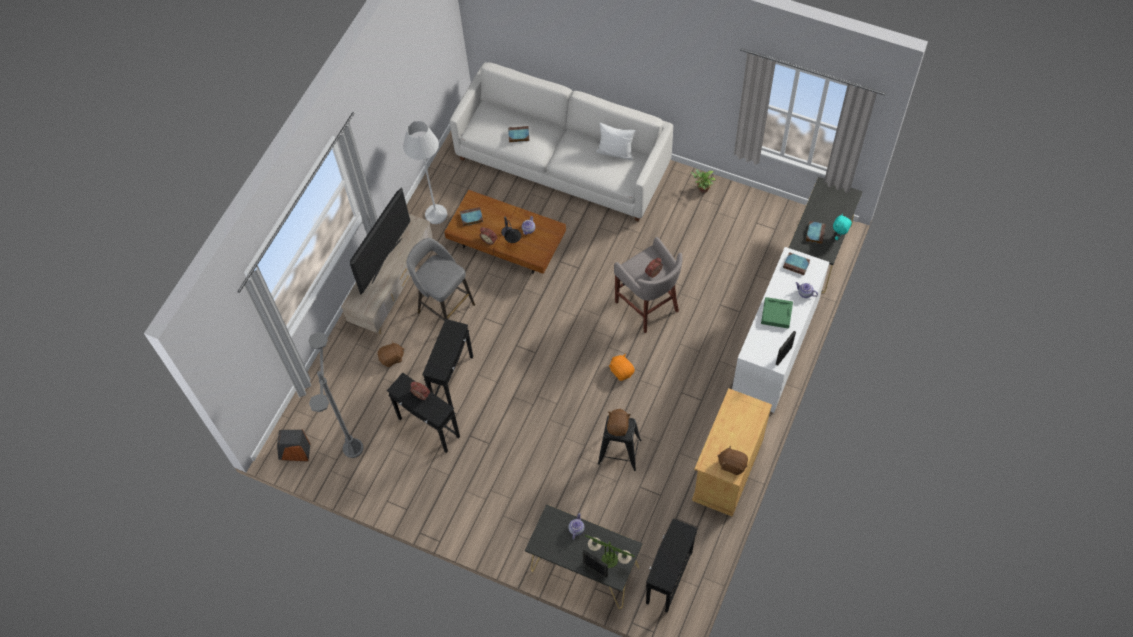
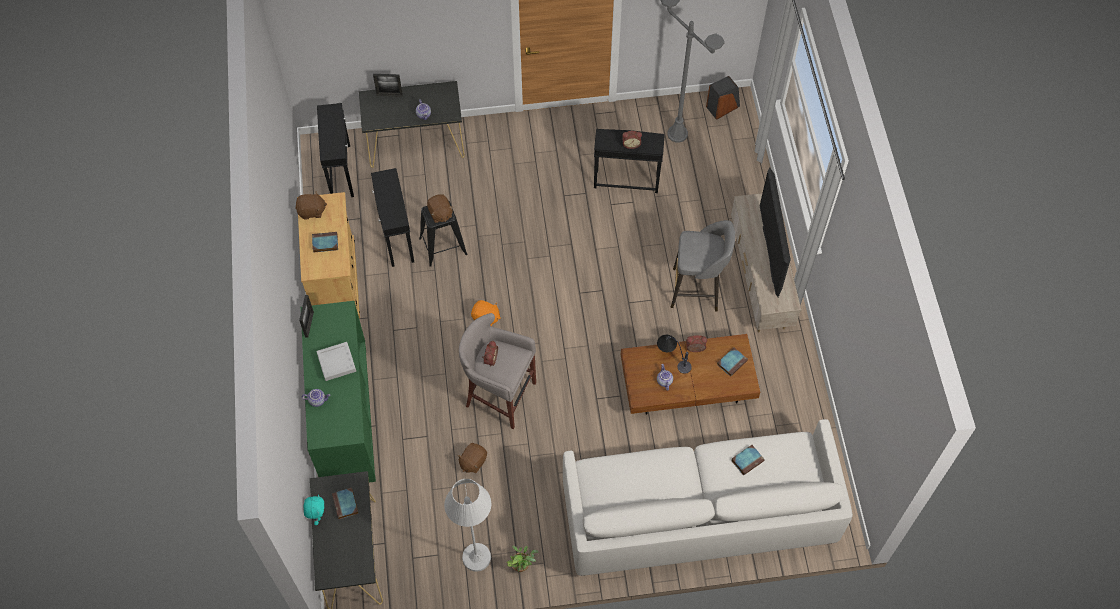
camera: 145 degrees right, 0 degrees up
(392, 358) = (707, 220): brown plush toy -> brown plush toy (473, 462)
(436, 214) = (783, 378): white floor lamp -> white floor lamp (476, 557)
(453, 379) = (637, 230): black side table -> black side table (396, 237)
(609, 559) = (382, 106): table lamp -> none
(615, 152) = (627, 500): white pillow -> none
(775, 351) = (344, 416): white cabinet -> green cabinet
(776, 314) = (336, 363): green tray -> grey tray
(796, 265) = (341, 427): book -> book (324, 243)

